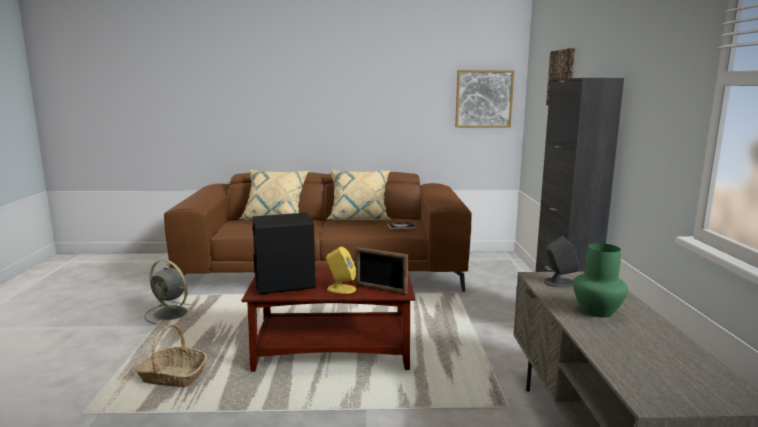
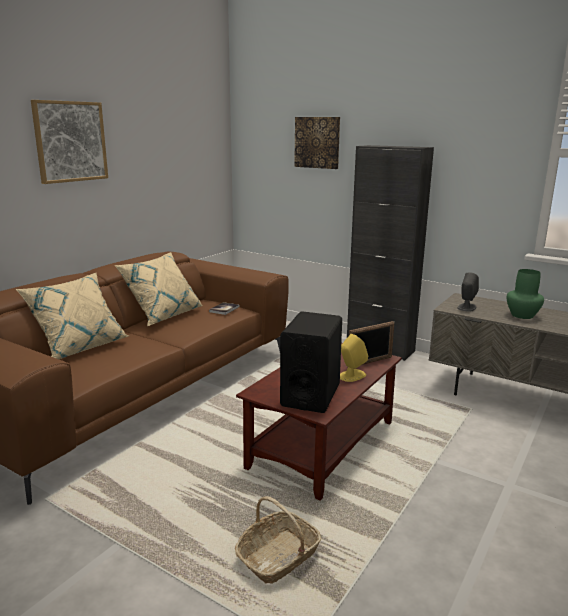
camera: 55 degrees left, 5 degrees up
(172, 314) = (97, 521): grey fan -> none
(483, 99) = (205, 161): picture -> picture (70, 141)

